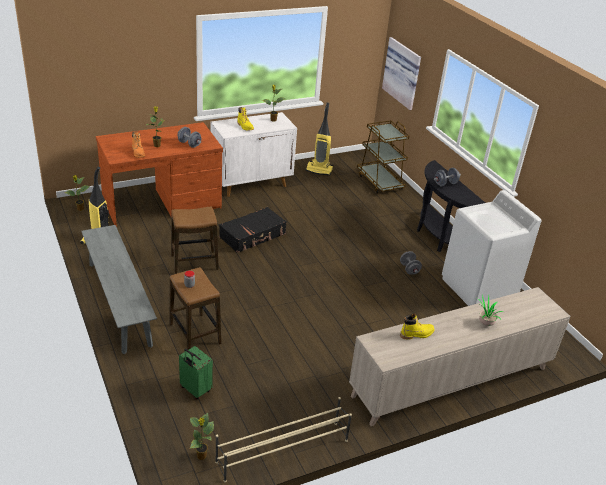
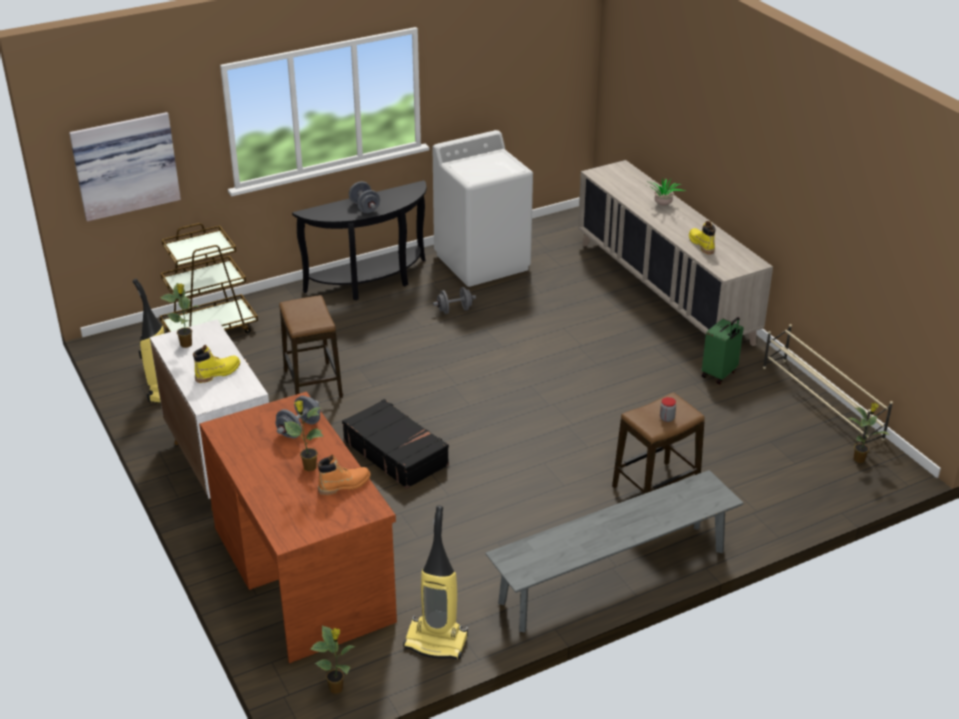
camera: 90 degrees left, 0 degrees up
(194, 262) = (485, 508): stool -> stool (313, 384)
(195, 390) = (760, 476): green suitcase -> green suitcase (719, 374)

